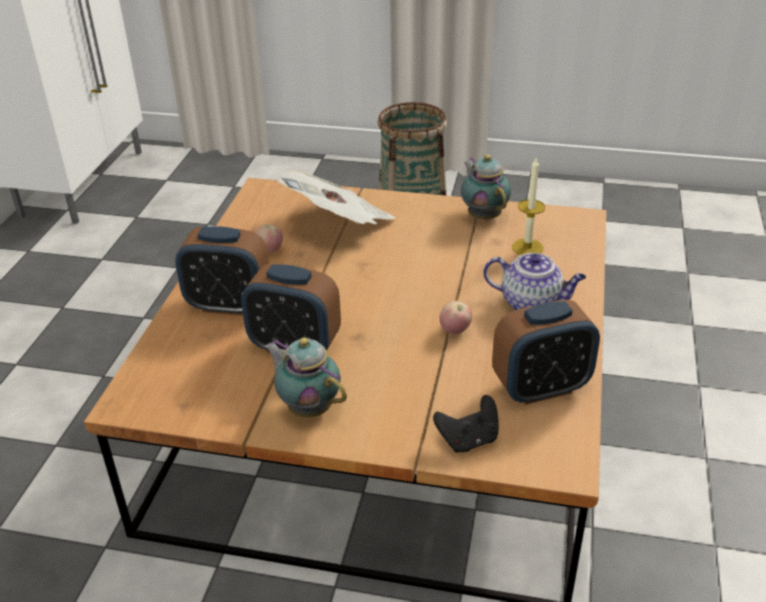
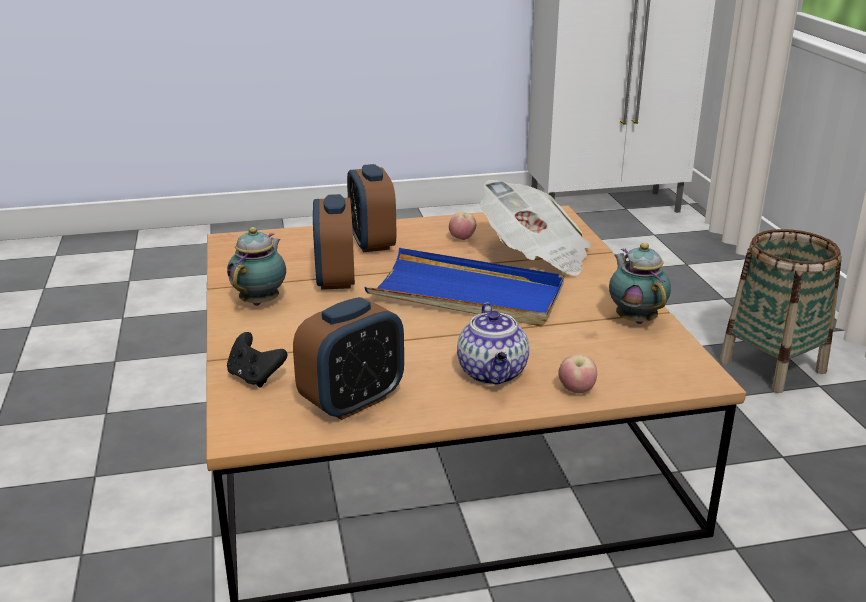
camera: 65 degrees right, 10 degrees down
(386, 279) = (467, 294): none -> blue tray
(455, 331) = (411, 341): apple -> apple (576, 390)
(483, 215) = (635, 319): teapot -> teapot turned 60 degrees counterclockwise
(527, 247) = (599, 354): candle -> none
(541, 388) = (352, 401): alarm clock -> alarm clock turned 90 degrees counterclockwise

